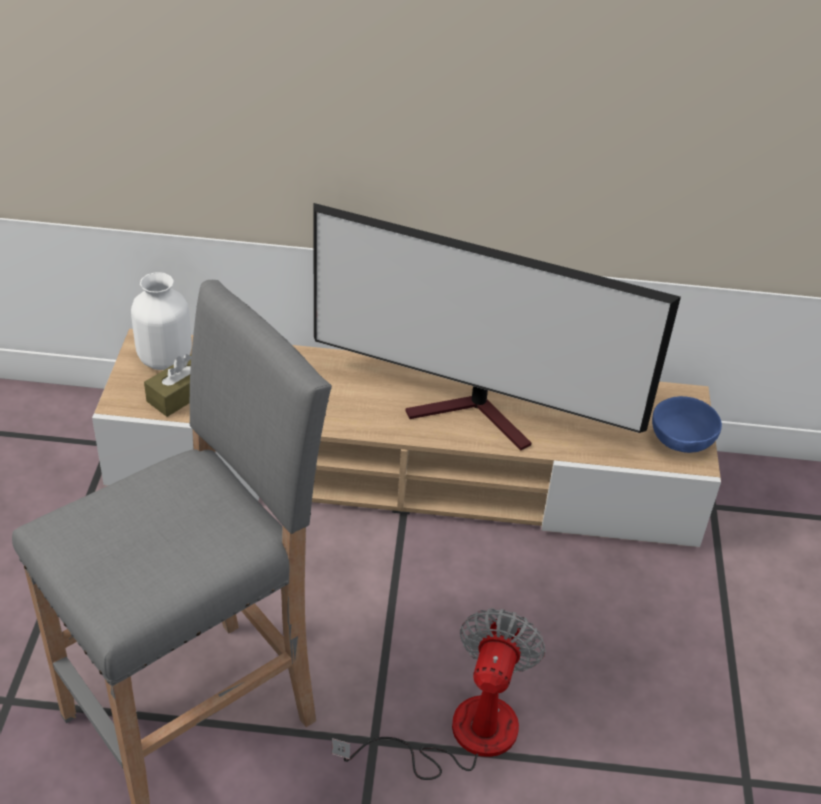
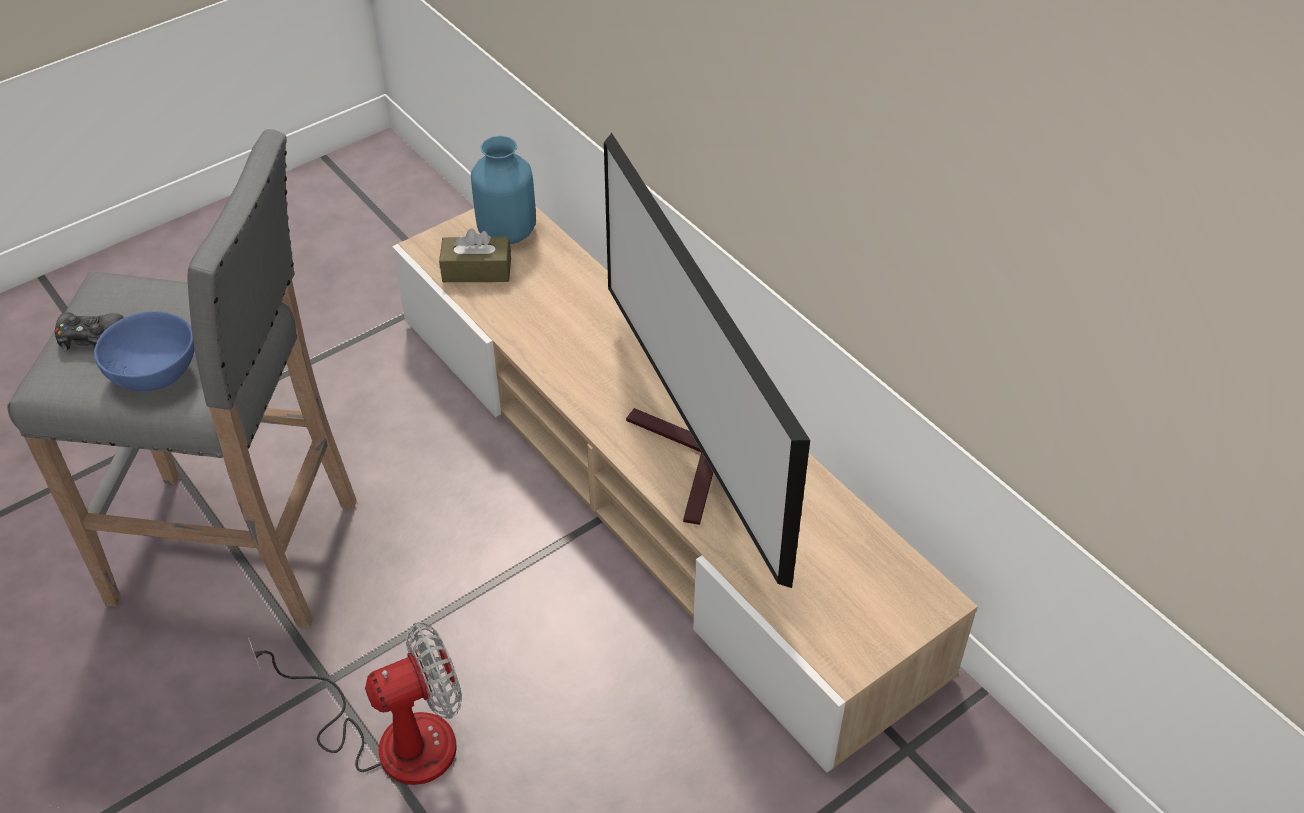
camera: 50 degrees right, 5 degrees up
(103, 565) = (89, 337): none -> black game controller
(166, 358) = (508, 232): white vase -> blue vase
(680, 442) = (855, 636): blue bowl -> blue bowl (151, 375)

